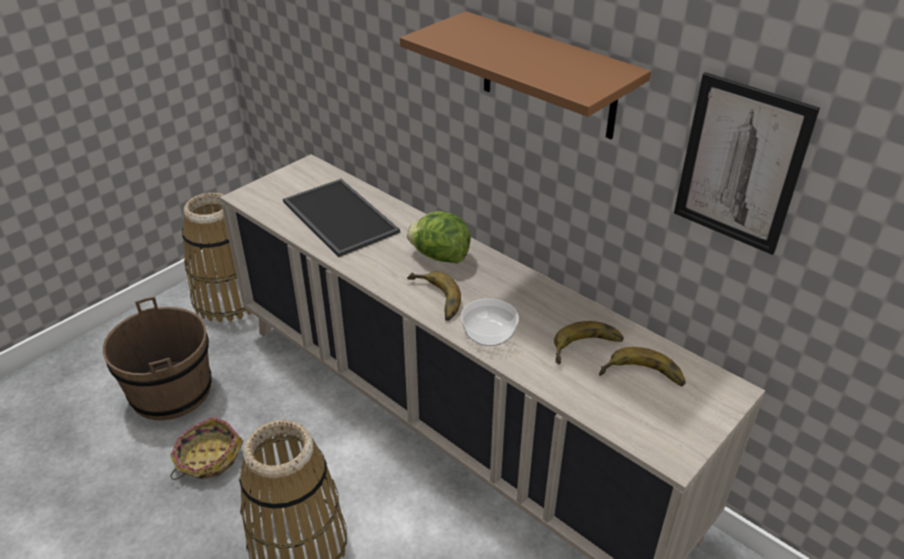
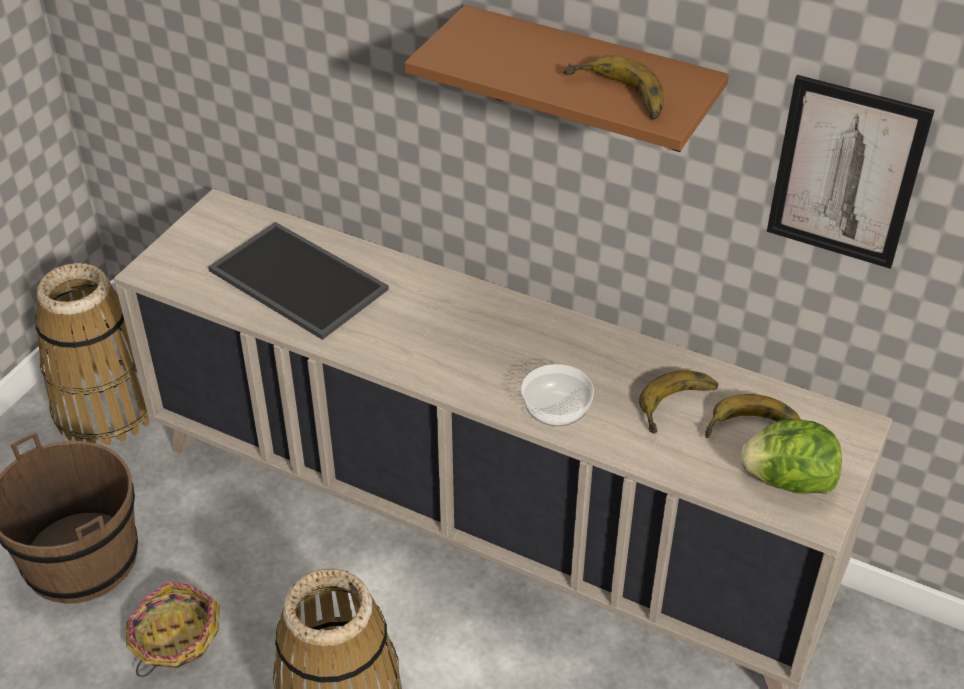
camera: 15 degrees left, 5 degrees up
(433, 300) = (469, 377): banana -> banana (615, 97)
(439, 256) = (454, 315): lettuce -> lettuce (787, 481)

